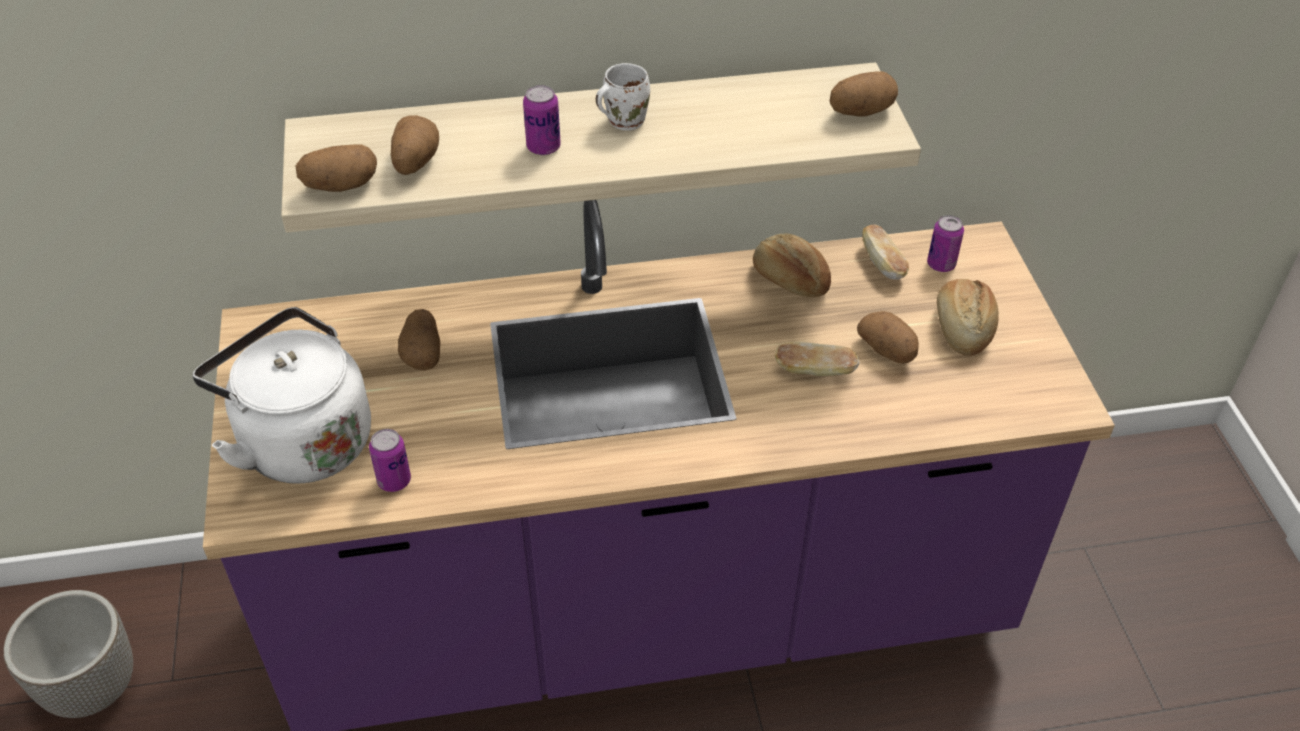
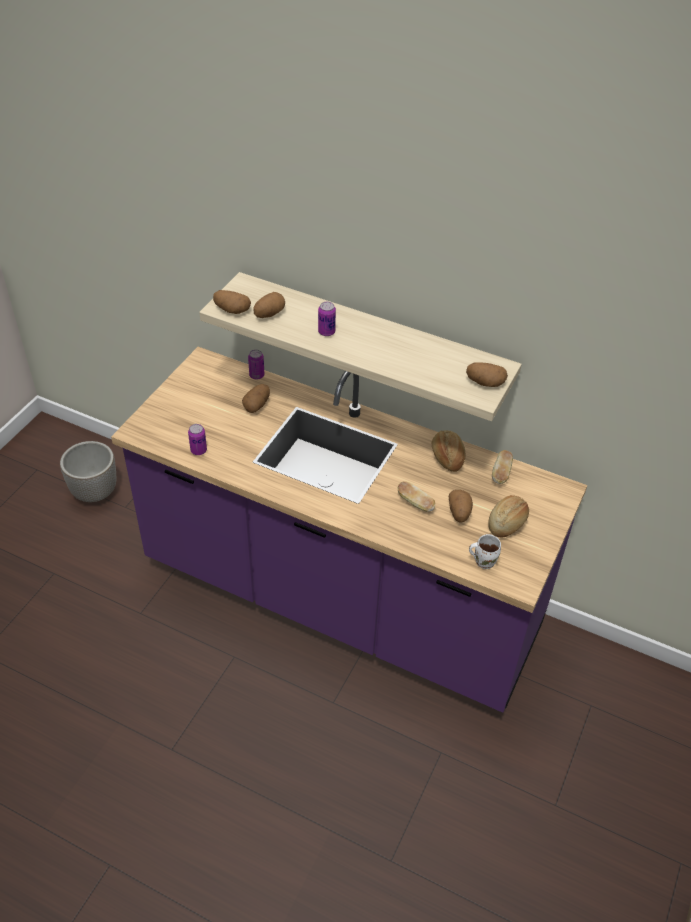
camera: 35 degrees right, 0 degrees up
(301, 440) = (179, 415): white kettle -> none
(623, 120) = (372, 336): white mug -> white mug (483, 560)
(941, 264) = (530, 489): can -> can (256, 375)

